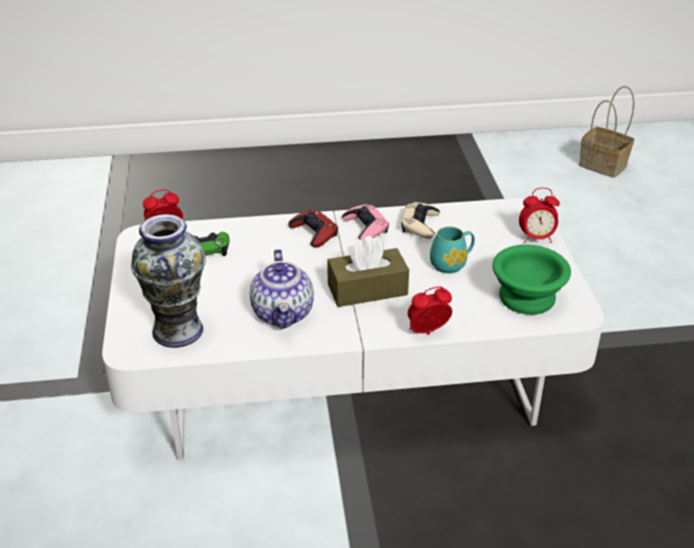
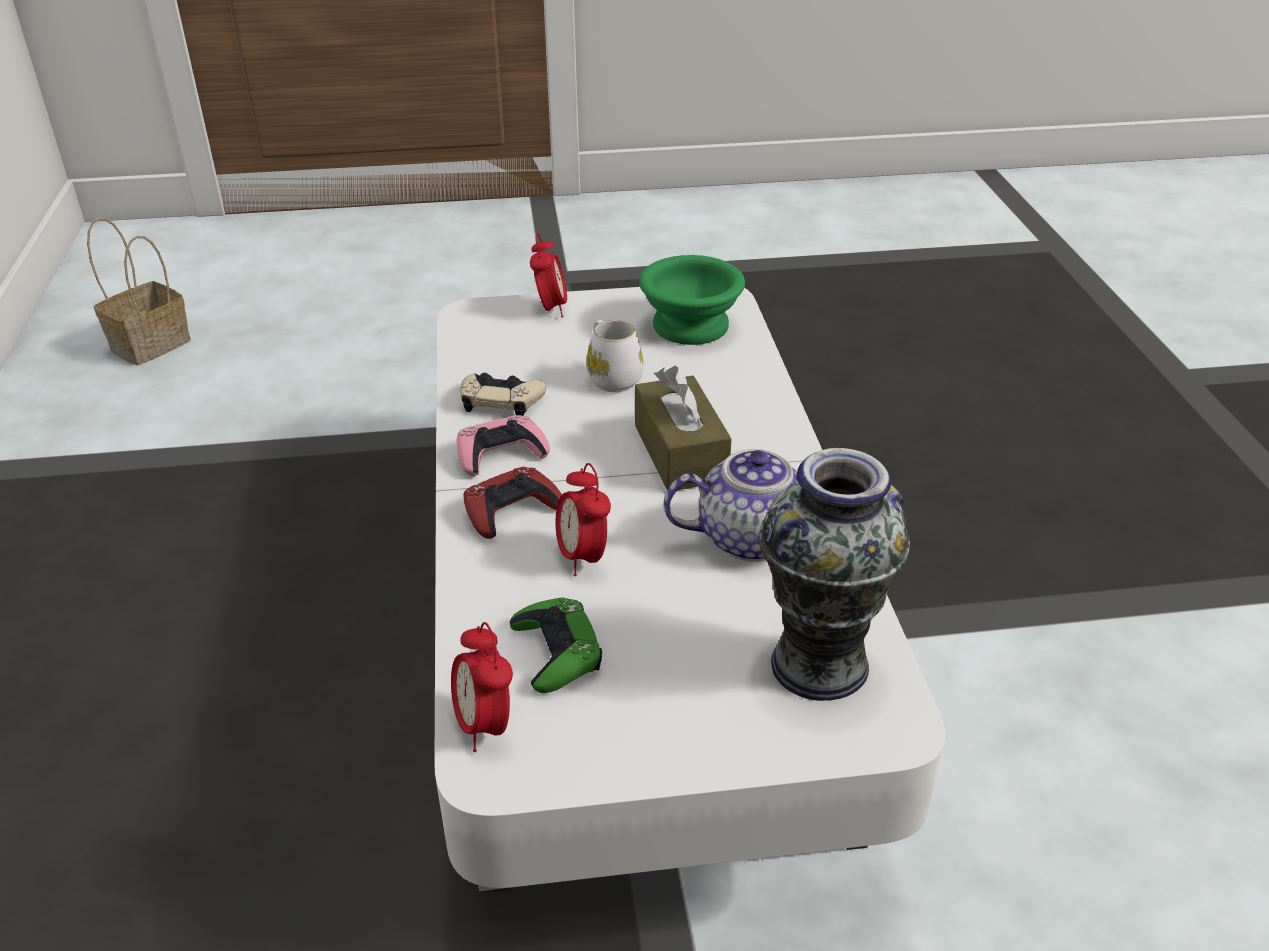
camera: 90 degrees left, 0 degrees up
(427, 332) = (778, 403): alarm clock -> alarm clock (583, 557)
(452, 264) = (611, 377): turquoise mug -> white mug

